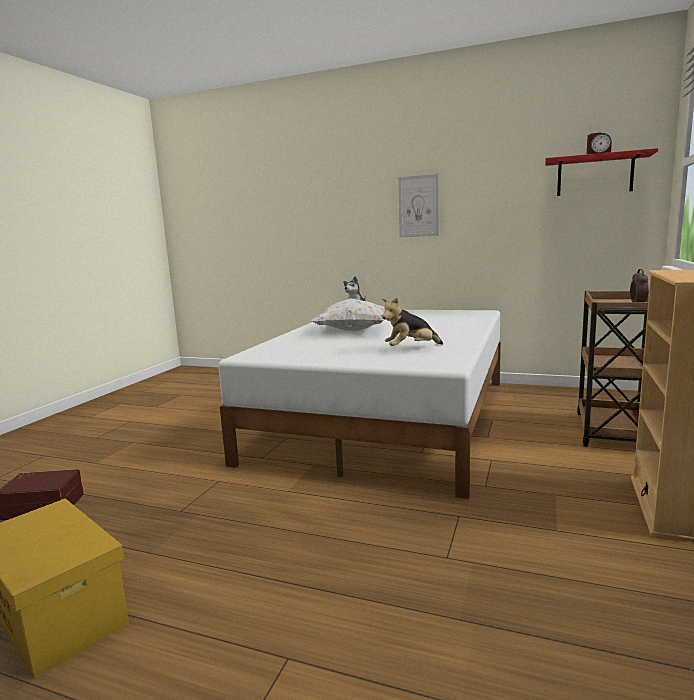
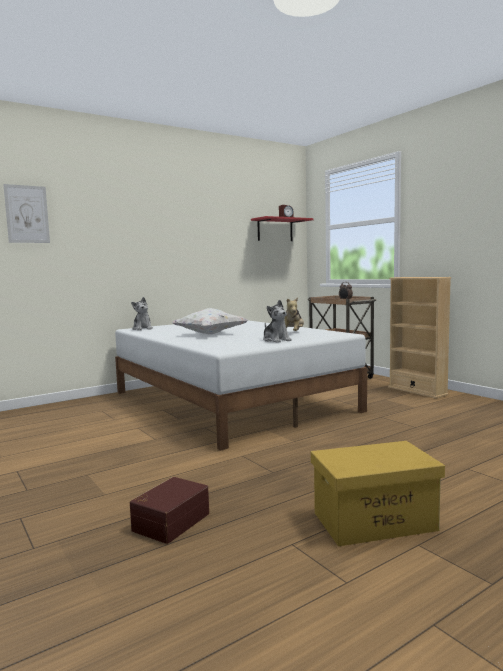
camera: 55 degrees left, 5 degrees down
(342, 355) = (276, 340): none -> plush toy
(418, 206) = (173, 241): picture -> picture (27, 214)

